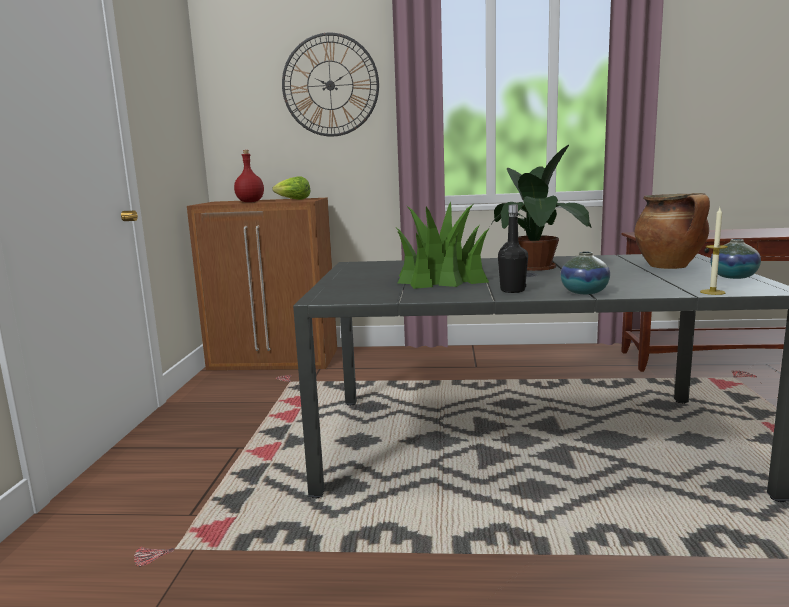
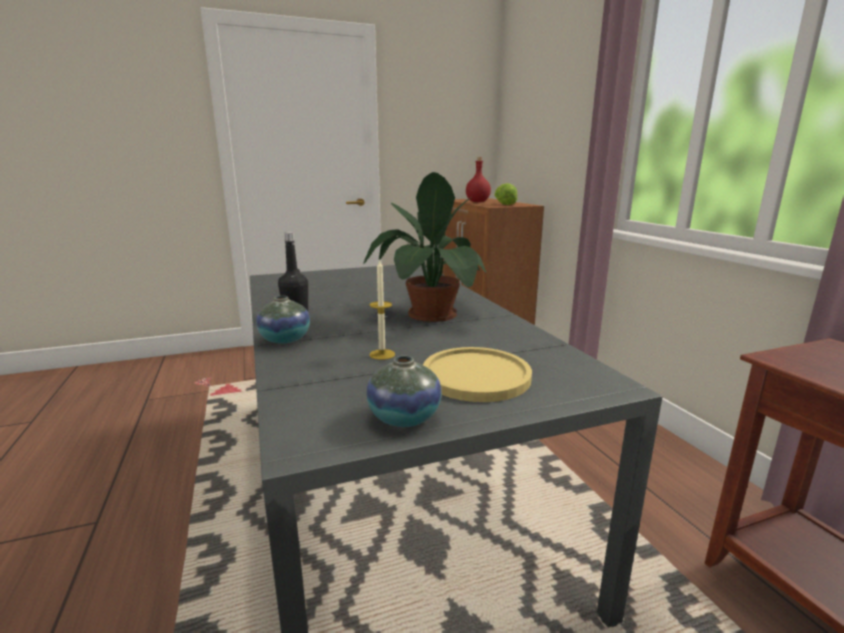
camera: 65 degrees right, 5 degrees up
(330, 85) = (564, 90): wall clock -> none
(440, 279) = (347, 292): potted plant -> none
(670, 267) = (476, 376): cooking pot -> yellow plate
(712, 292) = (282, 399): candle -> candle (382, 354)

